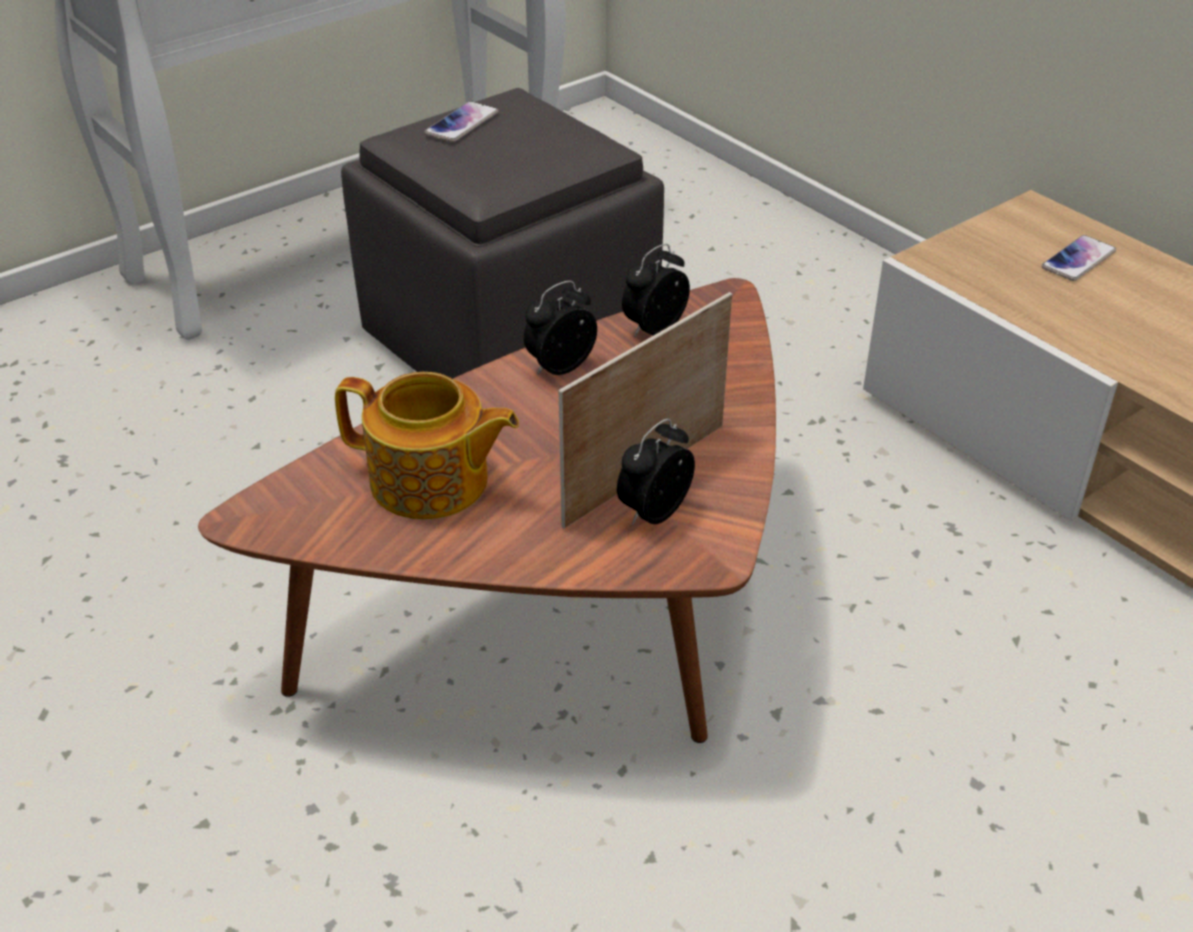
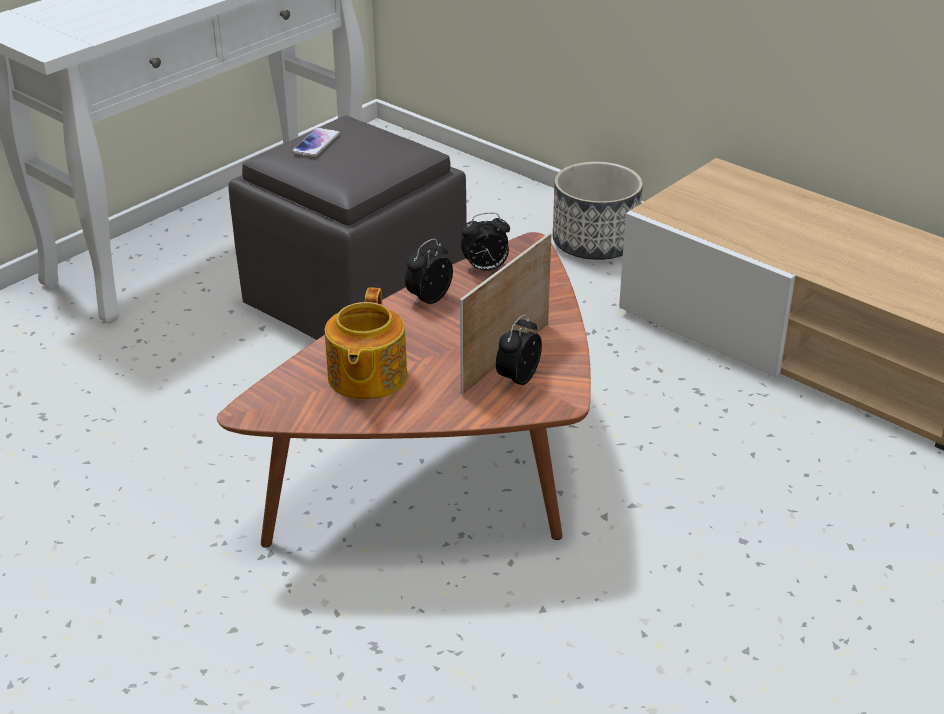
camera: 10 degrees left, 5 degrees down
(431, 482) = (366, 378): teapot -> teapot turned 90 degrees clockwise
(654, 328) = (485, 269): alarm clock -> alarm clock turned 135 degrees counterclockwise
(850, 291) = (595, 243): none -> planter
(1078, 260) = (756, 201): phone -> none

